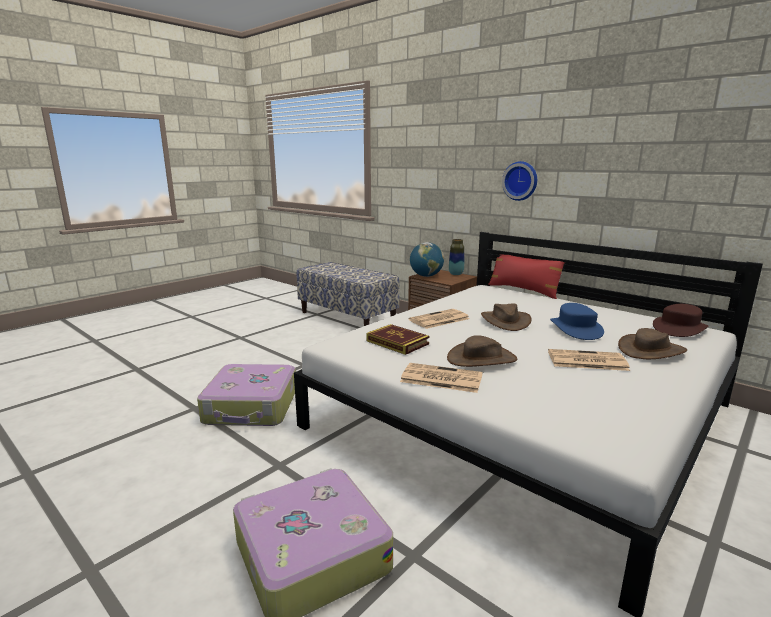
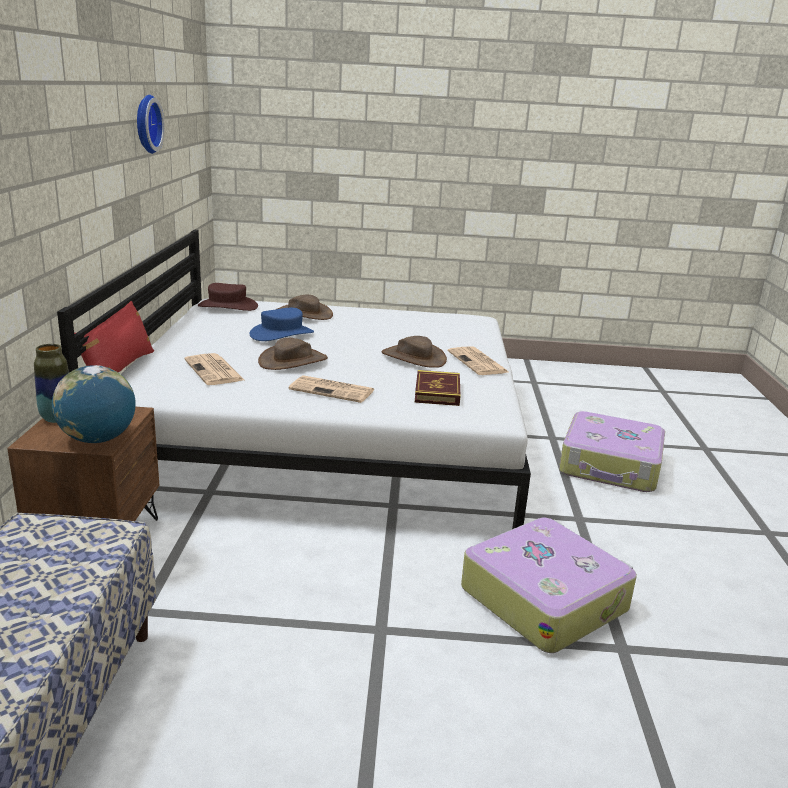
camera: 130 degrees left, 5 degrees up
(520, 181) = (70, 196): wall clock -> wall clock (145, 124)
(586, 361) = (361, 329): newspaper -> newspaper (215, 371)

